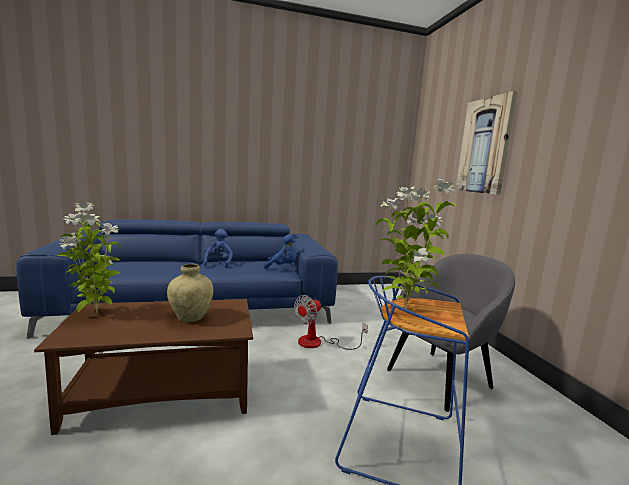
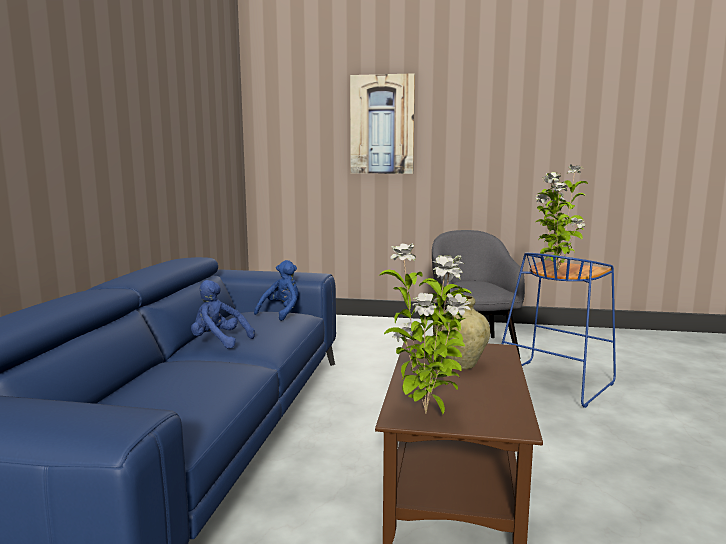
camera: 65 degrees left, 0 degrees up
(318, 343) = (380, 379): fan -> none

